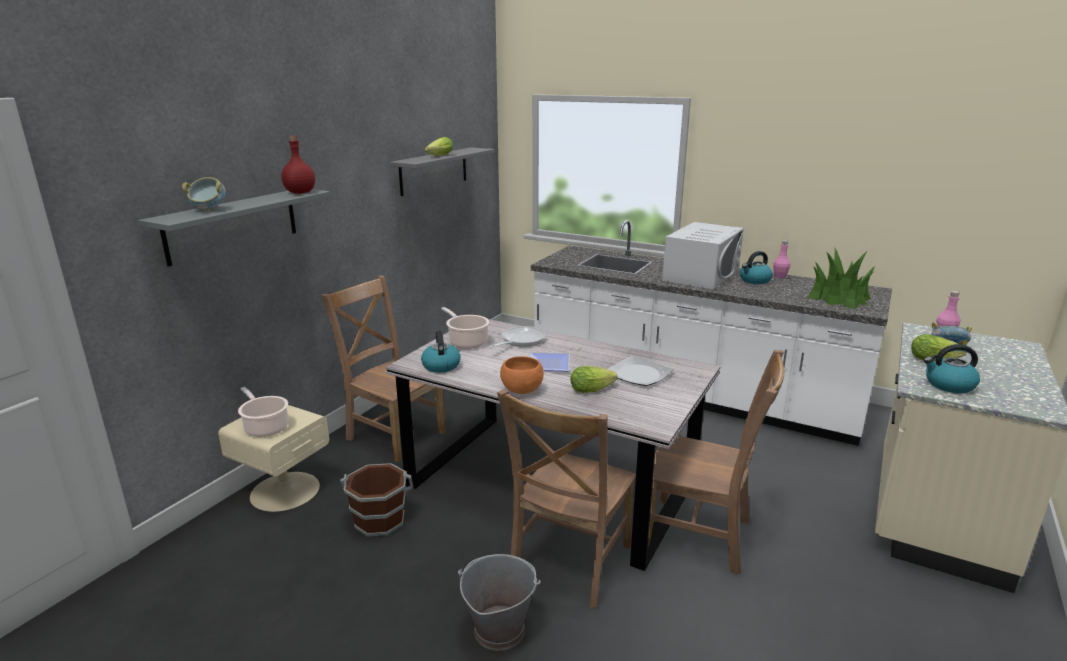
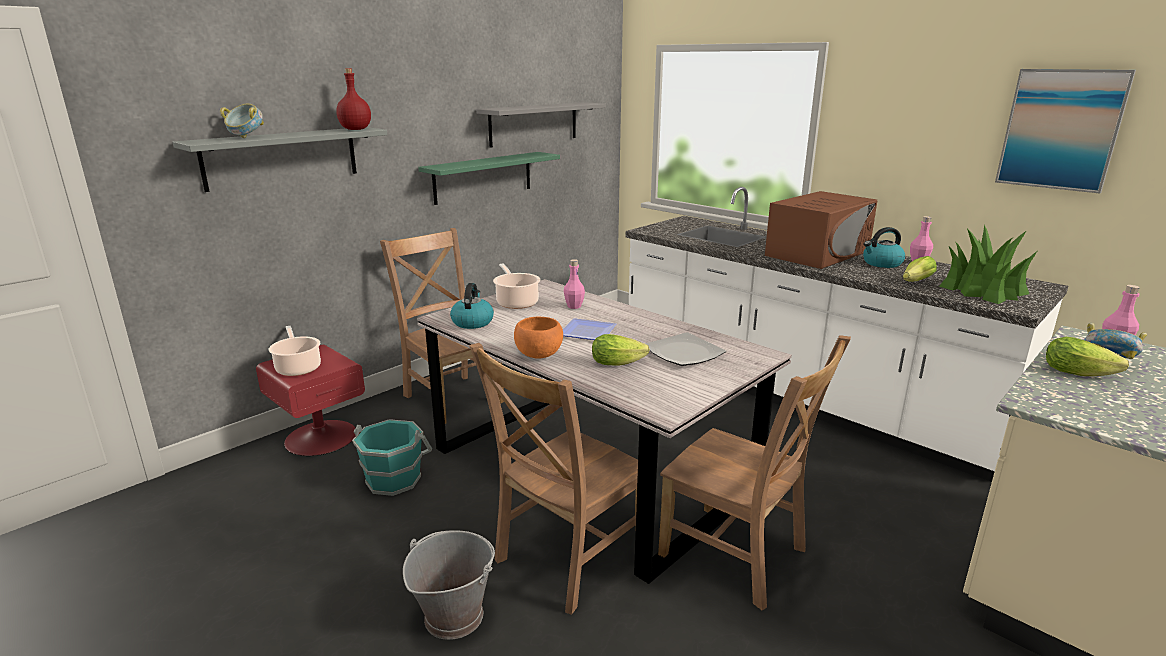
camera: 15 degrees right, 0 degrees up
(284, 491) = (320, 437): beige nightstand -> red nightstand
(379, 519) = (393, 479): brown bucket -> turquoise bucket
(396, 224) = (483, 177): none -> green shelf
(438, 156) = (534, 106): lettuce -> lettuce (915, 282)
(520, 341) = (574, 306): frying pan -> pink bottle
(701, 275) = (817, 253): white microwave -> brown microwave
(877, 170) = (1061, 129): none -> picture
(948, 385) = (1081, 405): kettle -> none

